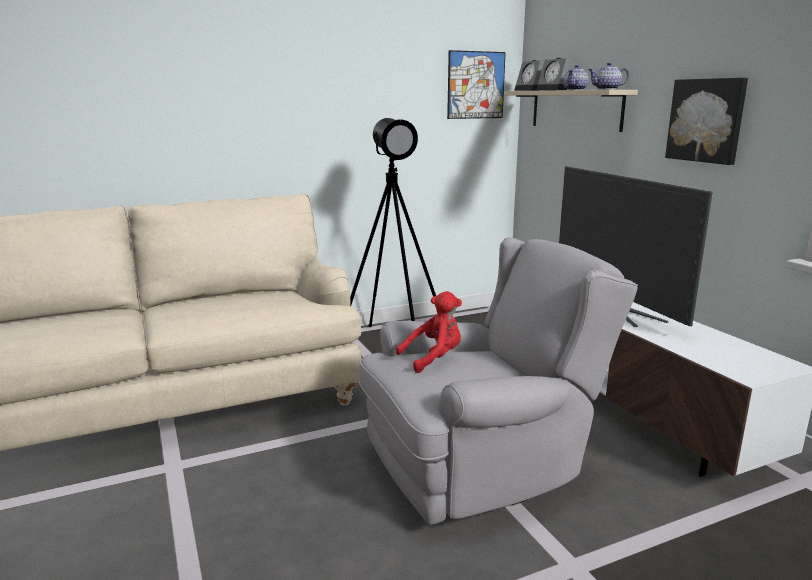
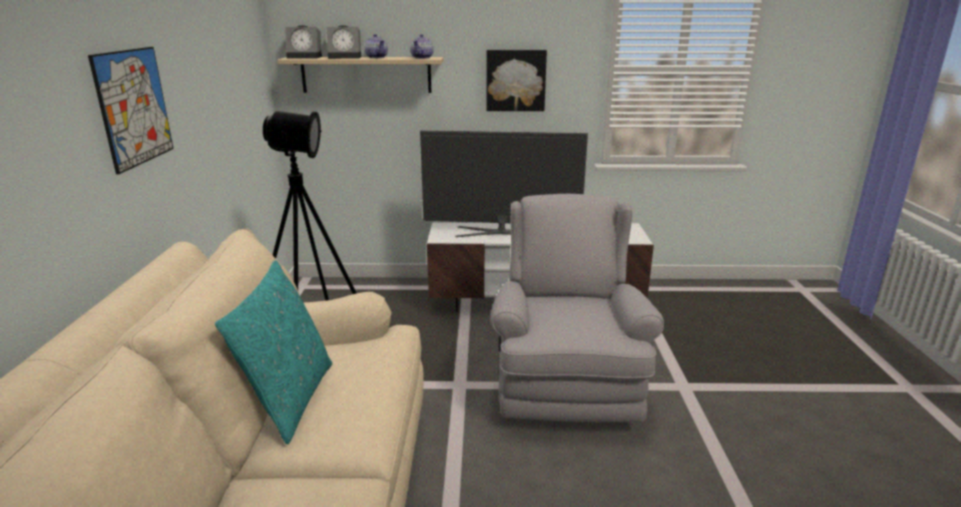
camera: 65 degrees left, 5 degrees up
(213, 298) = (289, 399): none -> turquoise pillow
(434, 358) = (557, 316): red plush toy -> none
(476, 85) = (249, 55): picture -> picture (134, 107)

